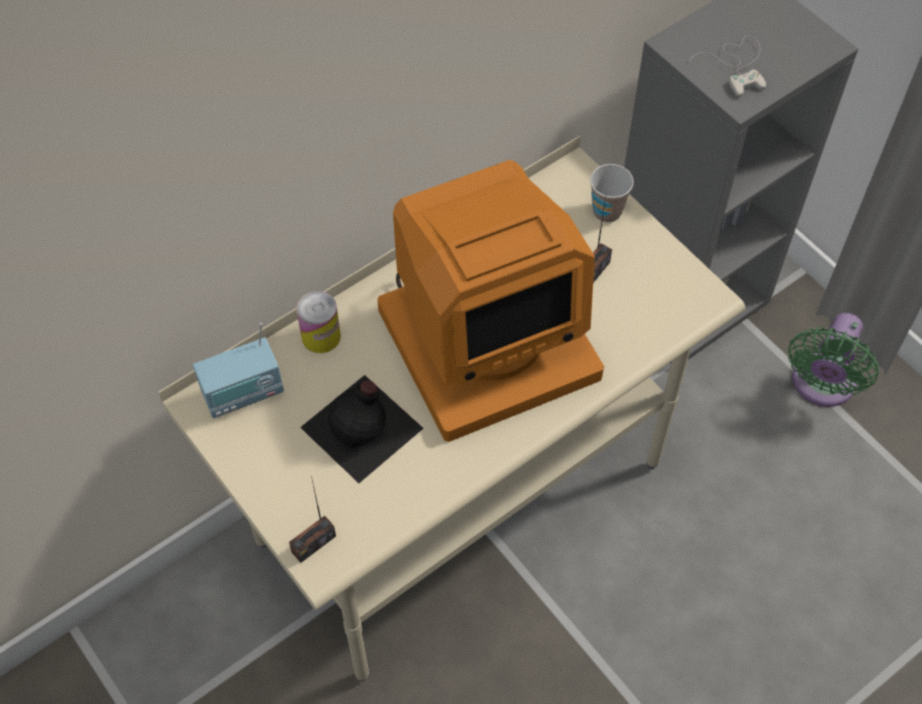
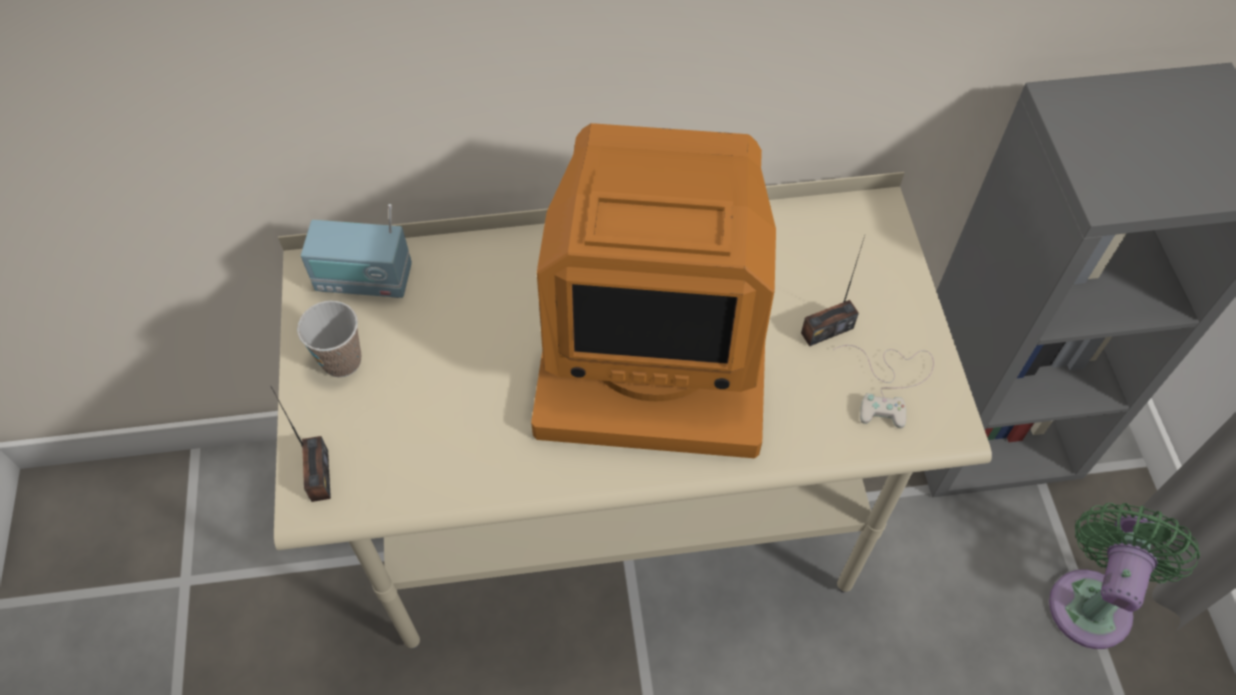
camera: 30 degrees right, 0 degrees up
(313, 543) = (319, 475): radio -> radio turned 90 degrees counterclockwise
(321, 336) = (482, 259): can -> none
(364, 427) = (458, 377): black bottle -> none
(607, 211) = (886, 270): cup -> cup (342, 361)
(737, 65) = (1131, 156): white game controller -> white game controller (889, 382)
(821, 385) = (1092, 600): green fan -> green fan turned 150 degrees clockwise

